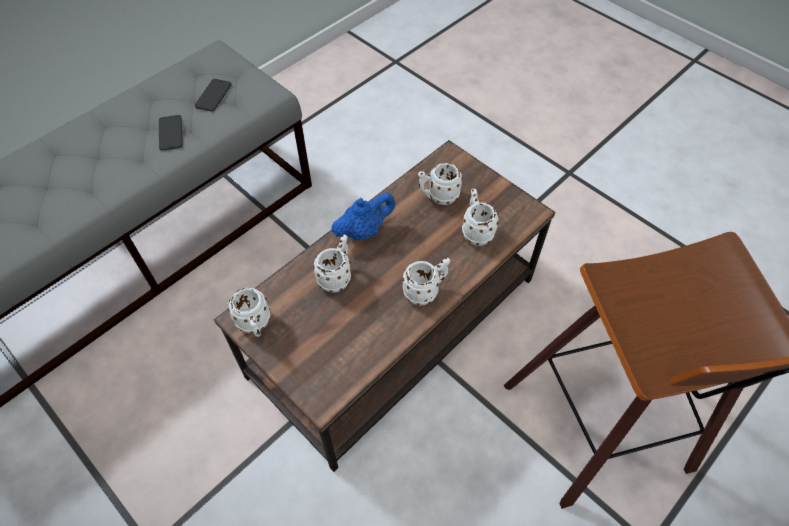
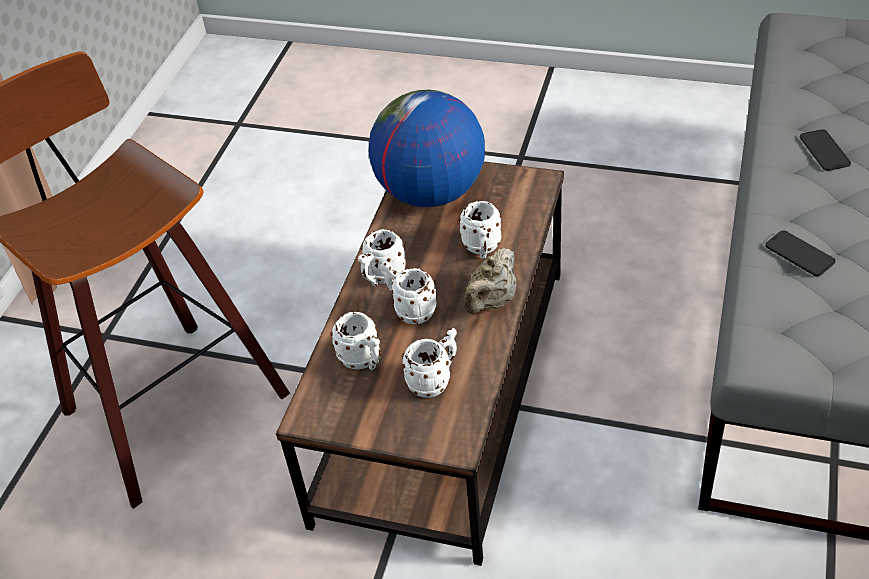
camera: 155 degrees right, 10 degrees down
(213, 95) = (818, 322): phone -> phone (824, 150)
(255, 326) = (521, 182): white mug -> white mug (410, 309)
(333, 358) = (430, 193): none -> globe
(364, 231) = (491, 302): blue teapot -> beige teapot

